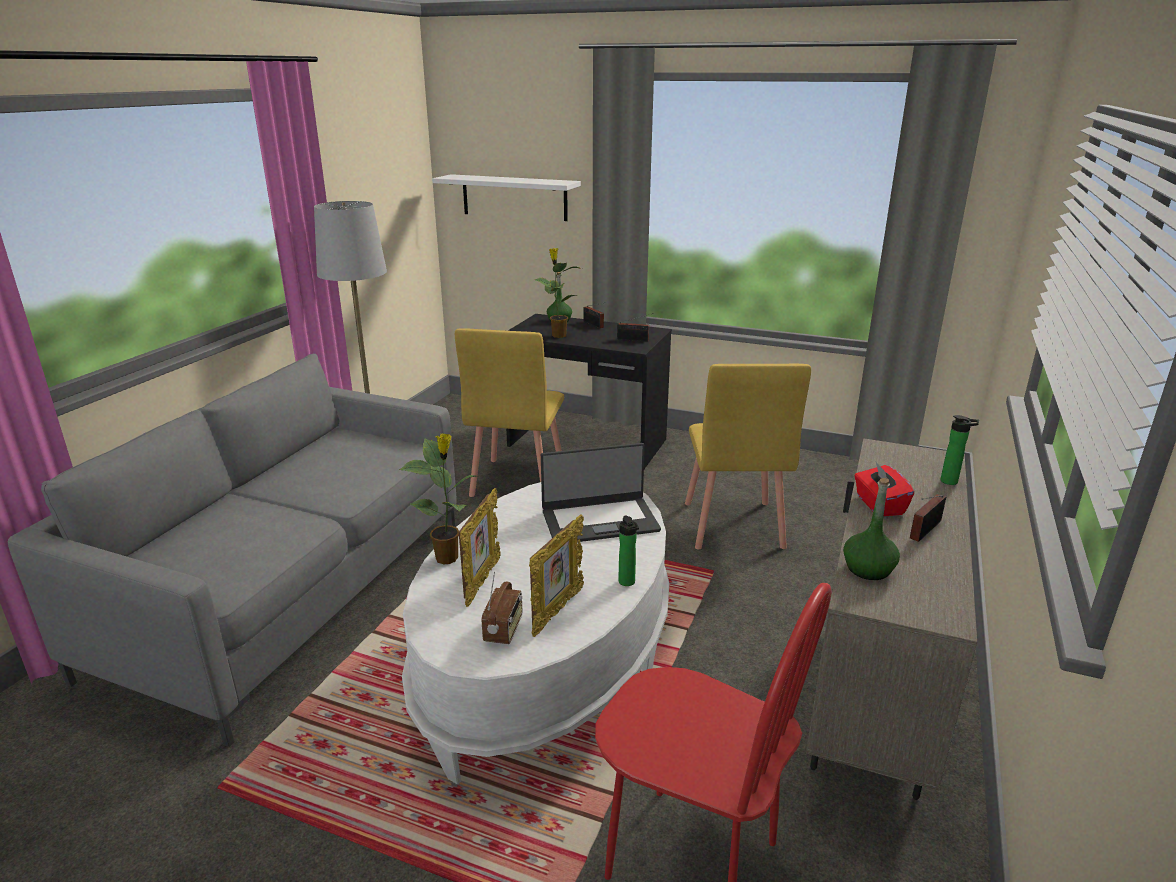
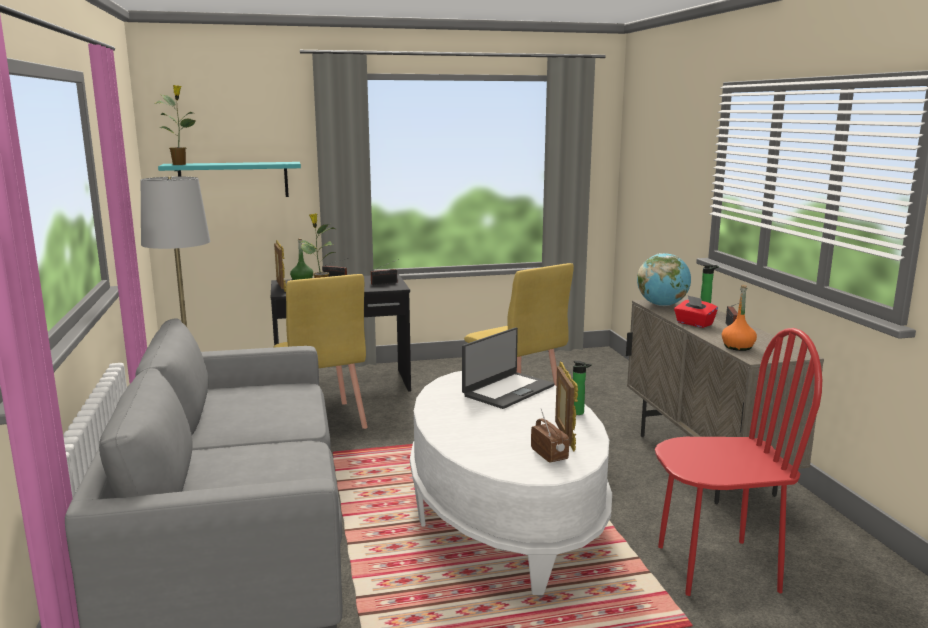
camera: 35 degrees left, 10 degrees down
(448, 558) = (445, 435): potted plant -> potted plant (180, 164)
(482, 582) = (491, 439): picture frame -> picture frame (281, 287)
(514, 197) = (234, 180): white shelf -> turquoise shelf
(868, 569) = (738, 347): green bottle -> orange bottle
(891, 458) = (662, 305): none -> globe

